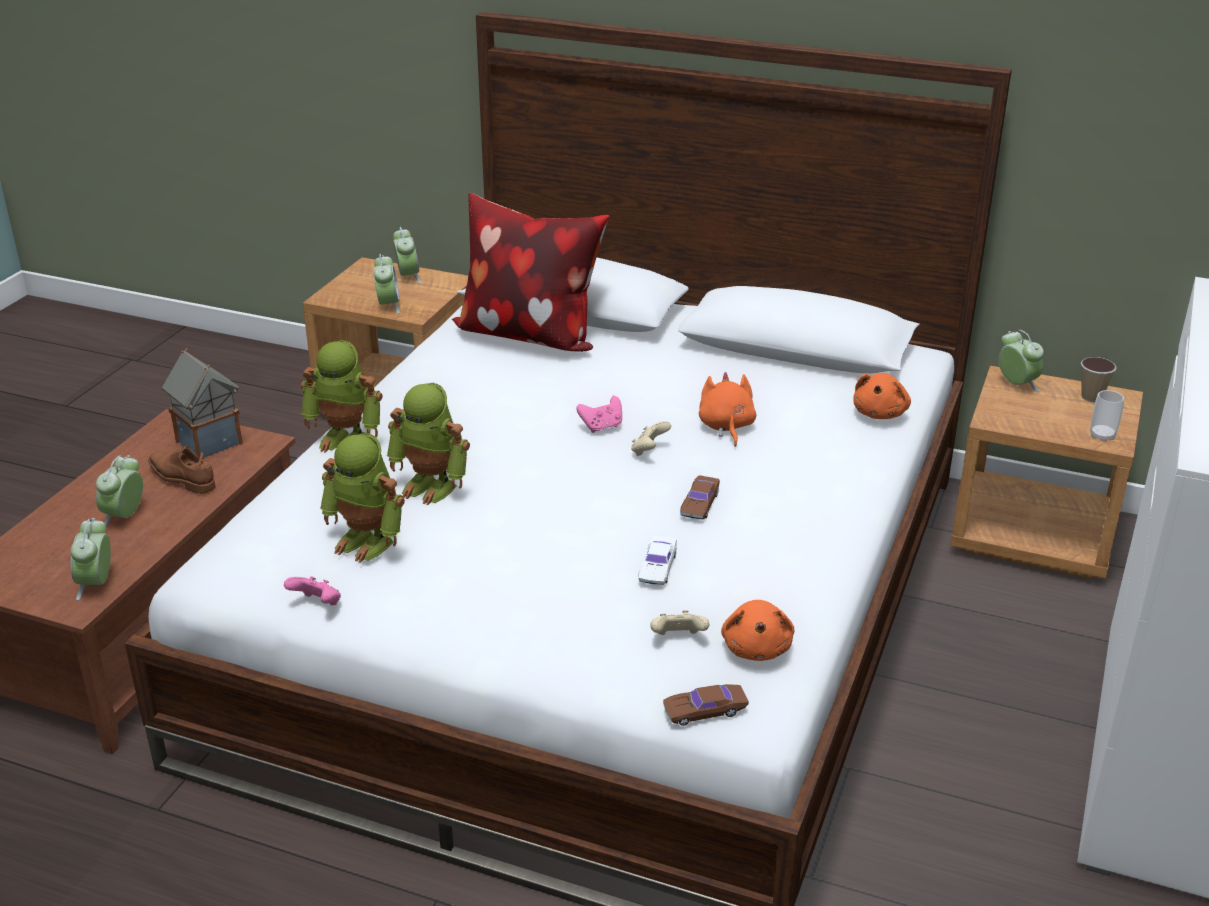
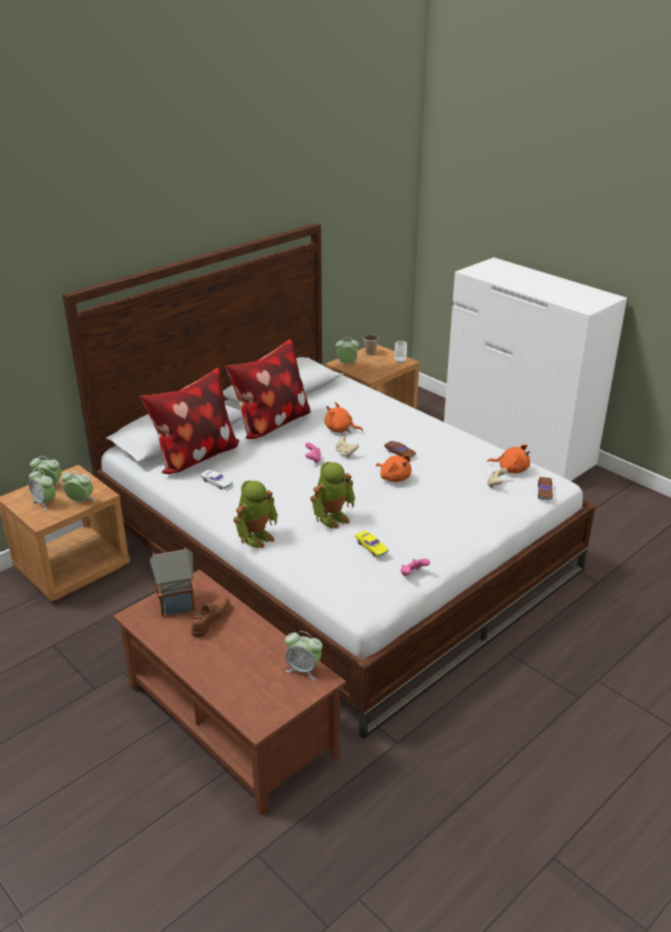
camera: 65 degrees left, 0 degrees up
(125, 516) = (236, 649): alarm clock -> alarm clock (45, 502)
(181, 479) = (211, 620): brown shoe -> brown shoe turned 150 degrees clockwise
(367, 541) = (371, 547): toy robot -> yellow toy car
(658, 566) = (441, 476): white toy car -> white toy car (216, 482)
(684, 364) = (271, 424): none -> pillow
(880, 413) = (360, 393): orange plush toy -> orange plush toy (394, 477)

